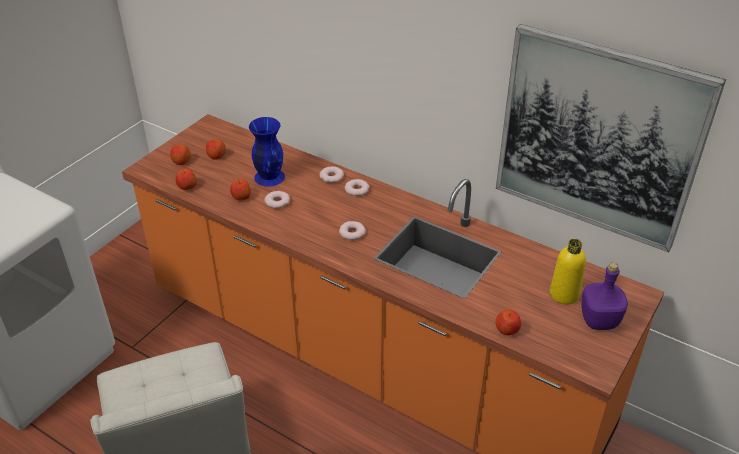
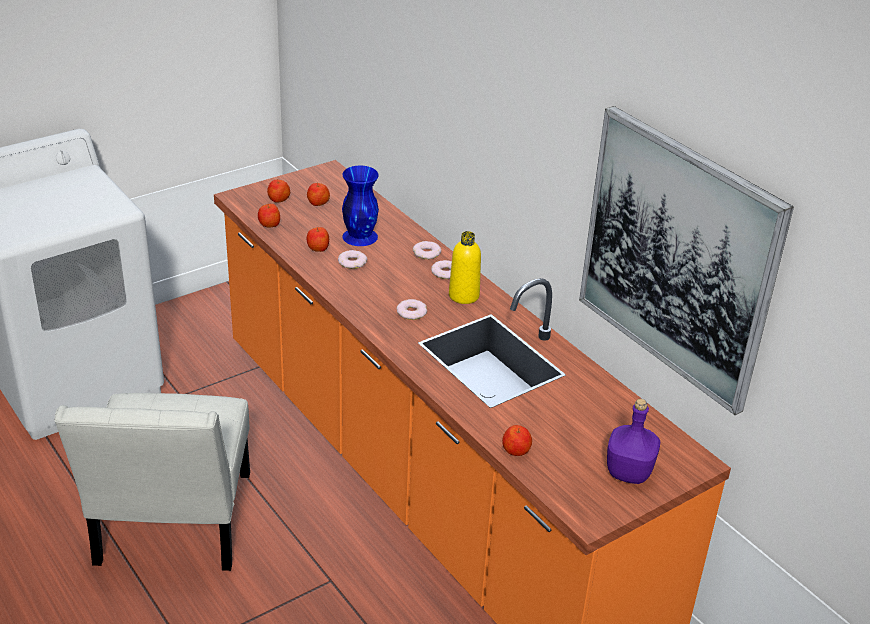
camera: 20 degrees right, 5 degrees down
(564, 294) = (607, 436): yellow bottle -> yellow bottle (464, 296)

